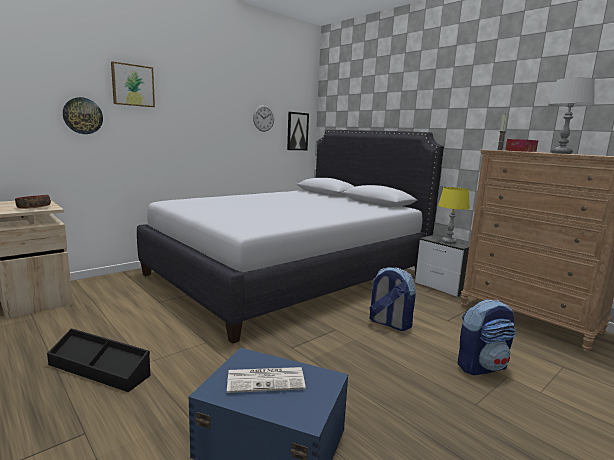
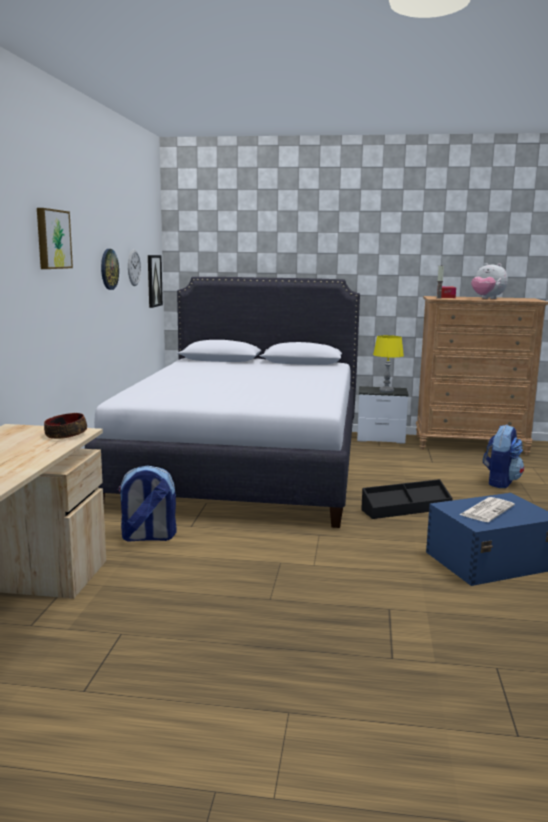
camera: 40 degrees left, 0 degrees up
(83, 116) = (20, 291): wall clock -> wall clock (108, 269)
(100, 369) = (293, 582): black storage box -> black storage box (406, 509)
(389, 323) = (404, 476): backpack -> backpack (147, 537)
(561, 153) = (487, 298): grey table lamp -> plush toy

